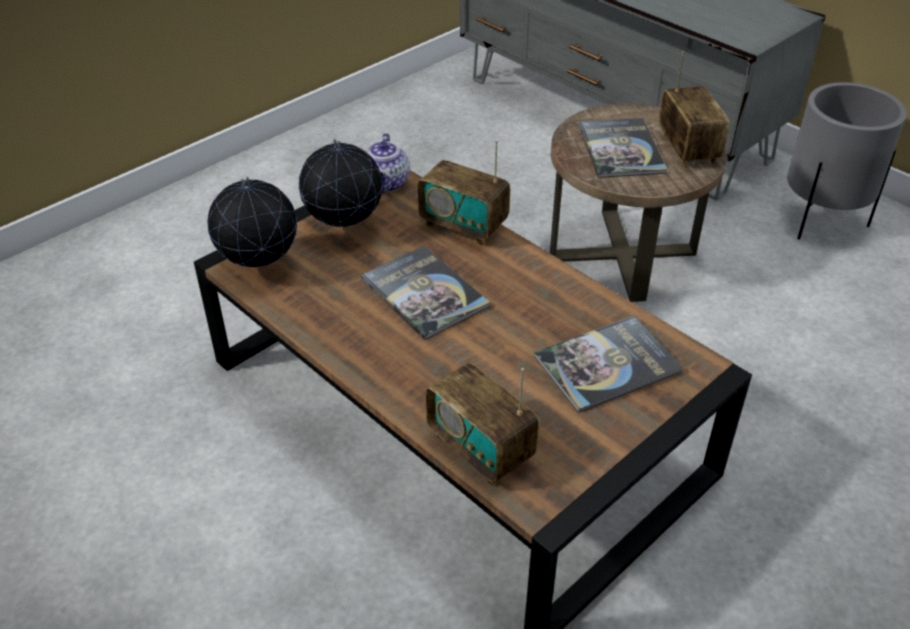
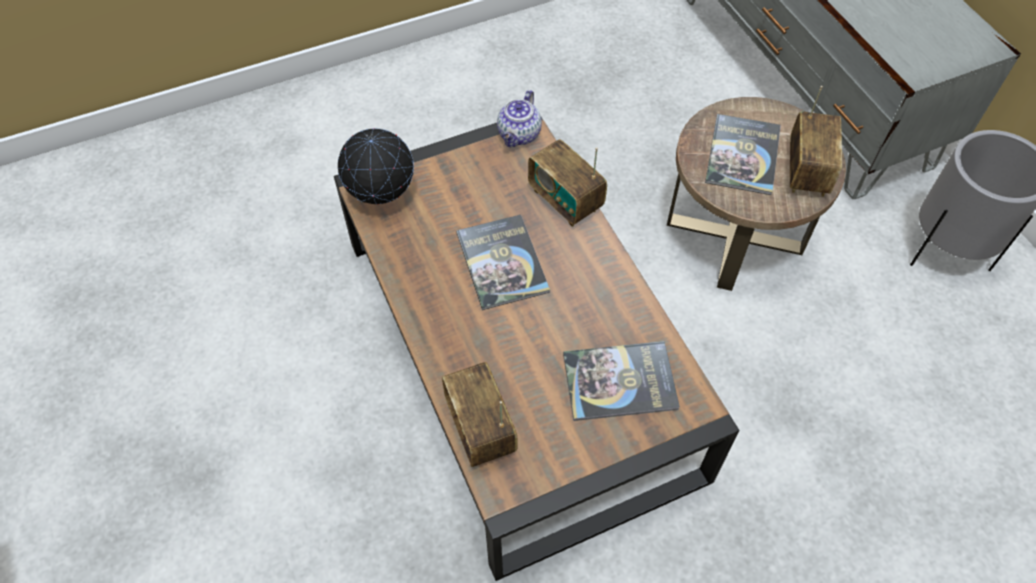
camera: 20 degrees right, 15 degrees up
(344, 228) = (465, 175): globe -> none

